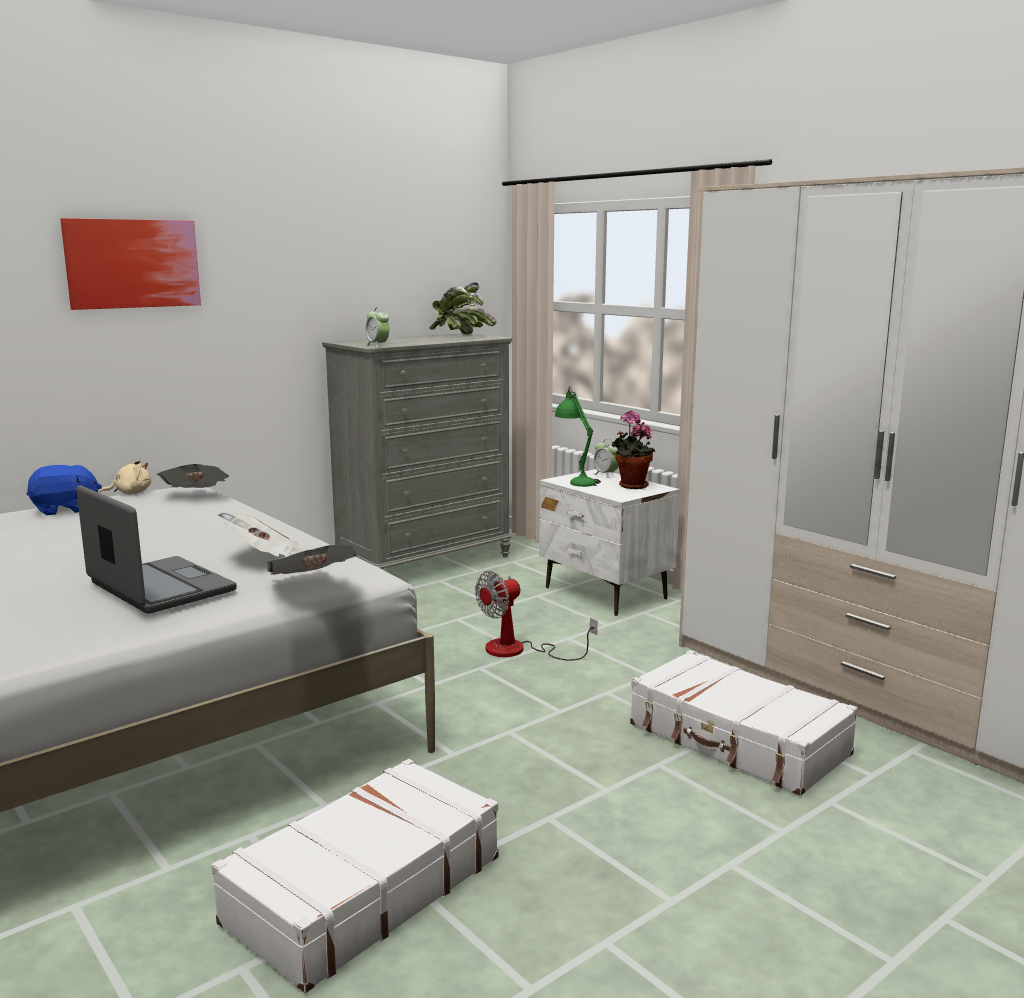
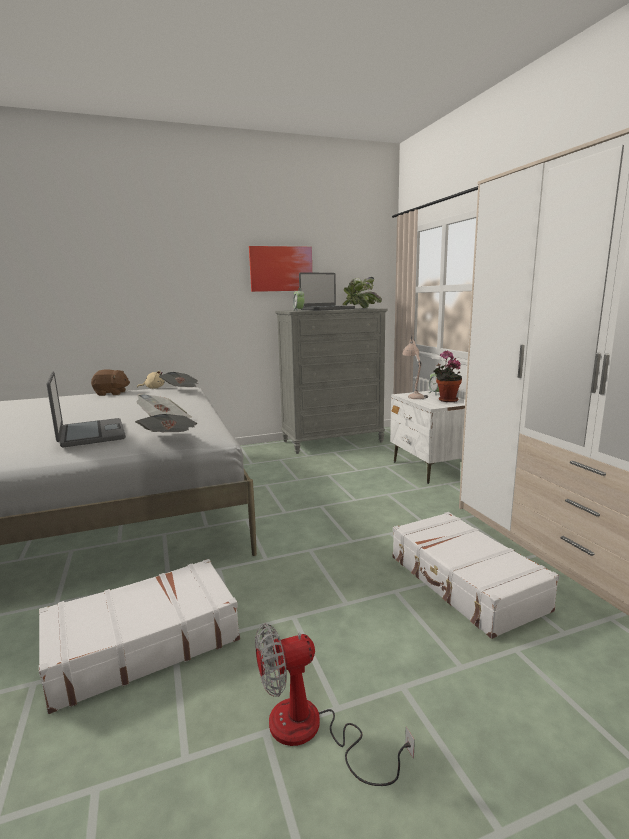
camera: 20 degrees right, 0 degrees up
(65, 509) = (111, 393): blue plush toy -> brown plush toy
(132, 263) = (165, 264): picture -> picture (281, 269)
(413, 339) = (327, 309): none -> laptop
(519, 650) = (351, 498): fan -> fan (311, 732)
(576, 480) = (413, 395): green table lamp -> beige table lamp

